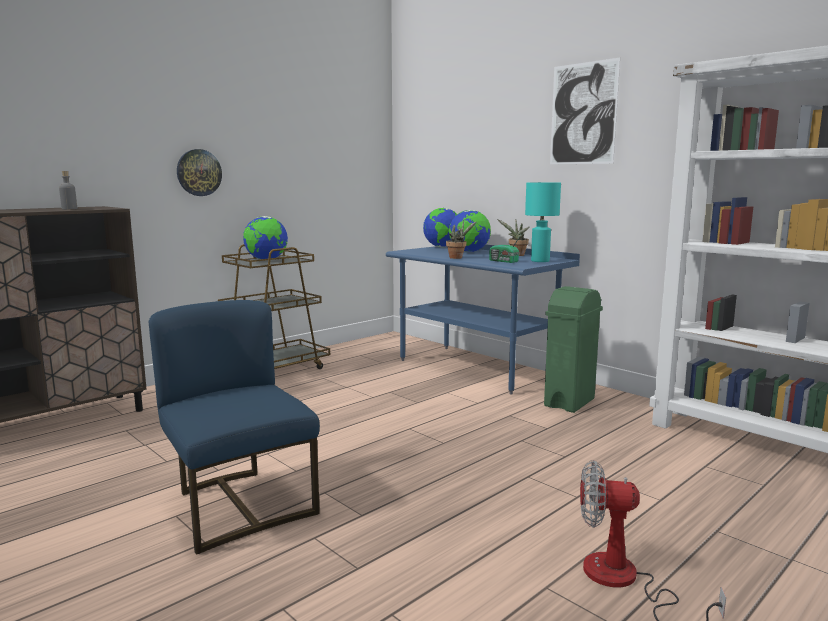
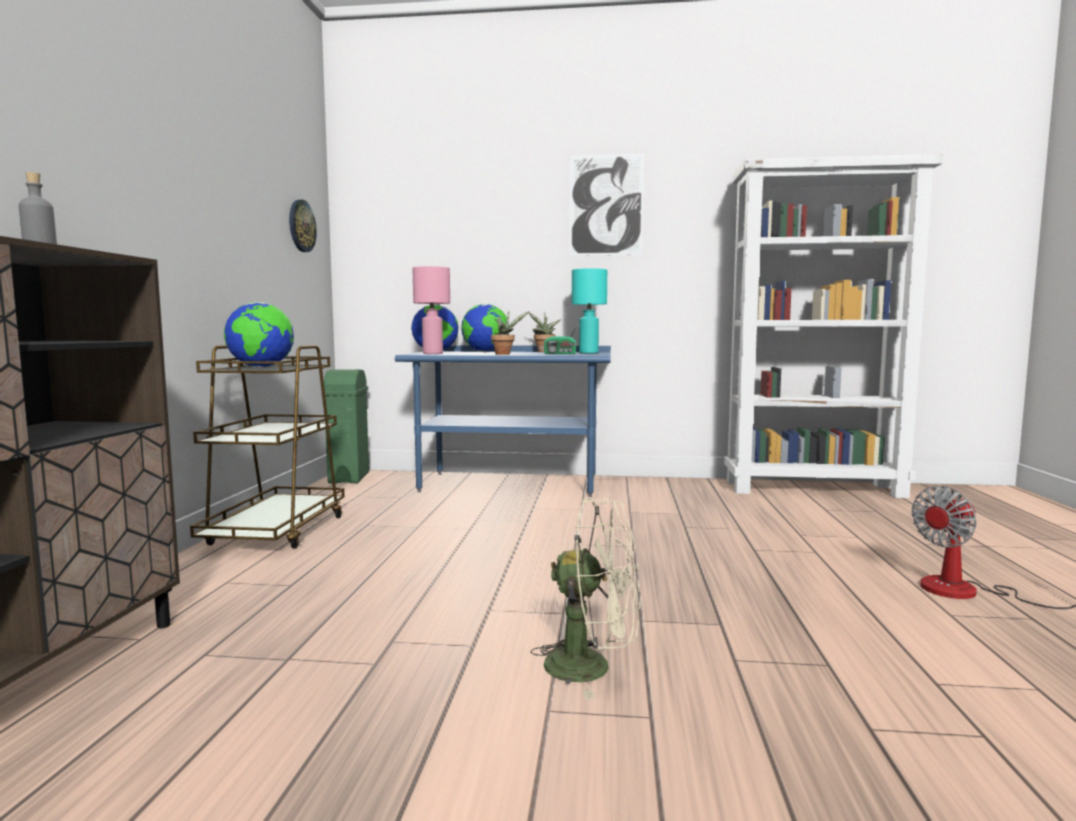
camera: 40 degrees left, 5 degrees down
(199, 172) = (156, 227): wall clock -> wall clock (301, 226)
(239, 505) = (592, 667): blue chair -> beige fan
(416, 252) = (432, 353): none -> pink table lamp
(570, 402) = (649, 492): green trash can -> green trash can (349, 477)

